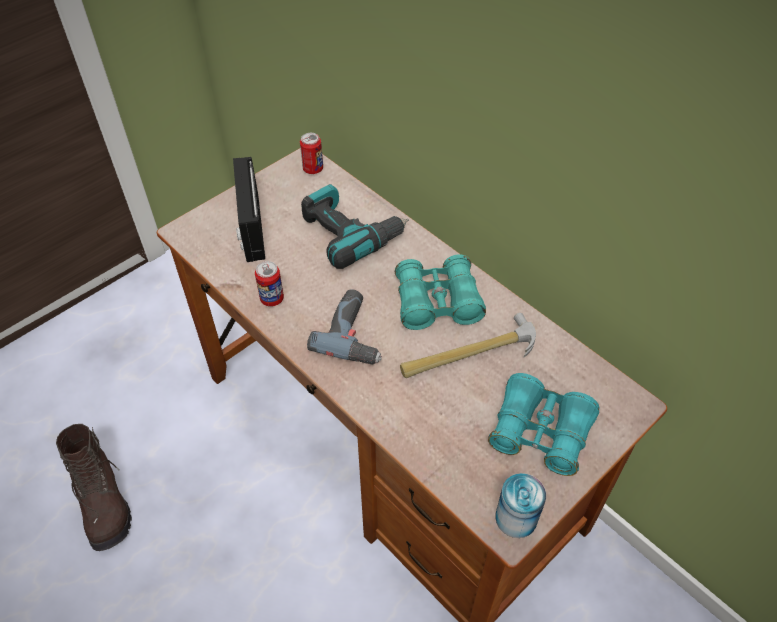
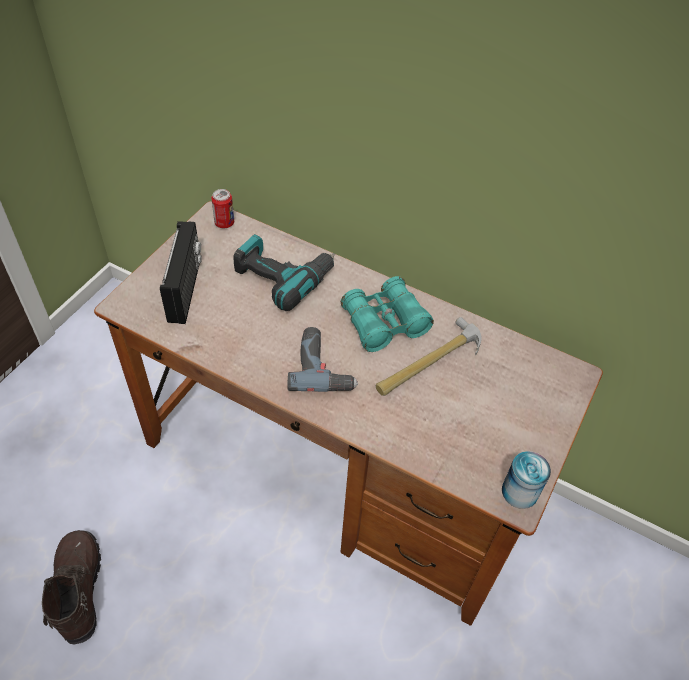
camera: 20 degrees left, 0 degrees up
(104, 502) = (78, 589): brown boot -> brown boot turned 150 degrees counterclockwise
(250, 227) = (186, 289): radio -> radio turned 150 degrees counterclockwise
(272, 299) = (234, 351): can -> none
(540, 432) = (512, 415): turquoise binoculars -> none

